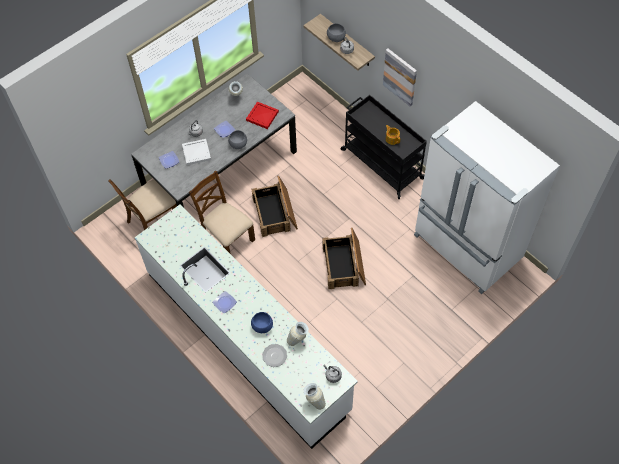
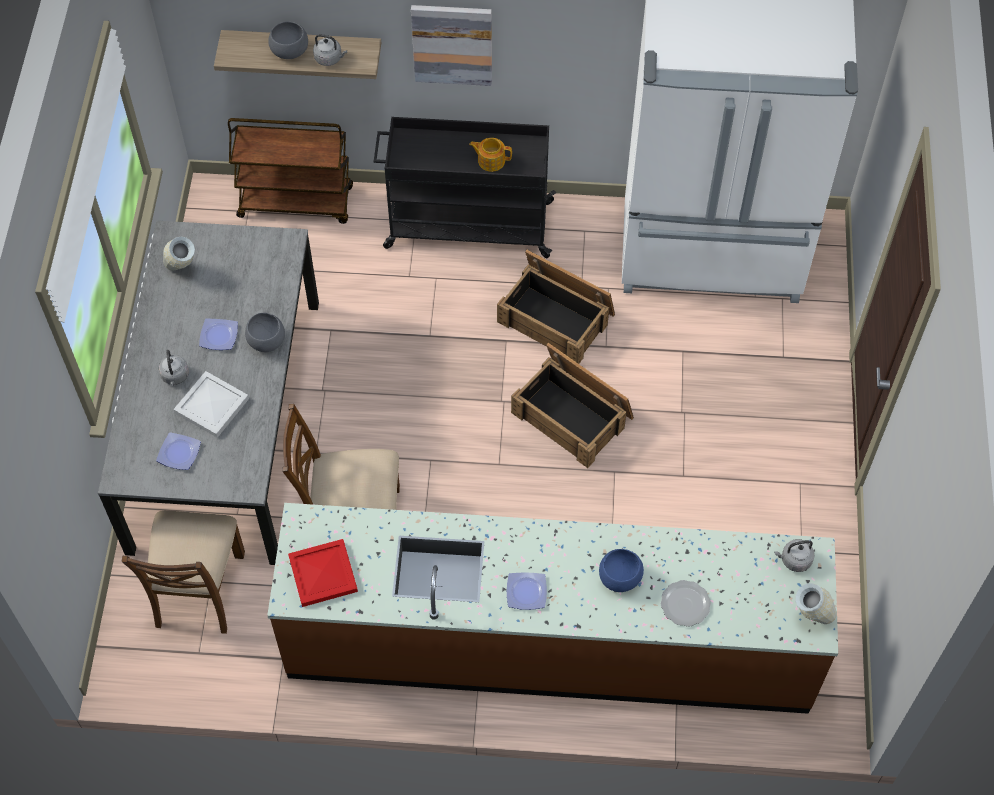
camera: 45 degrees left, 0 degrees up
(247, 339) = (549, 642): white counter -> brown counter
(262, 116) = (258, 269): red tray -> red tray (324, 574)
(275, 213) = (387, 420): crate -> crate (557, 317)
(298, 340) = (693, 553): vase -> none
(327, 109) = (297, 202): none -> brown cart

